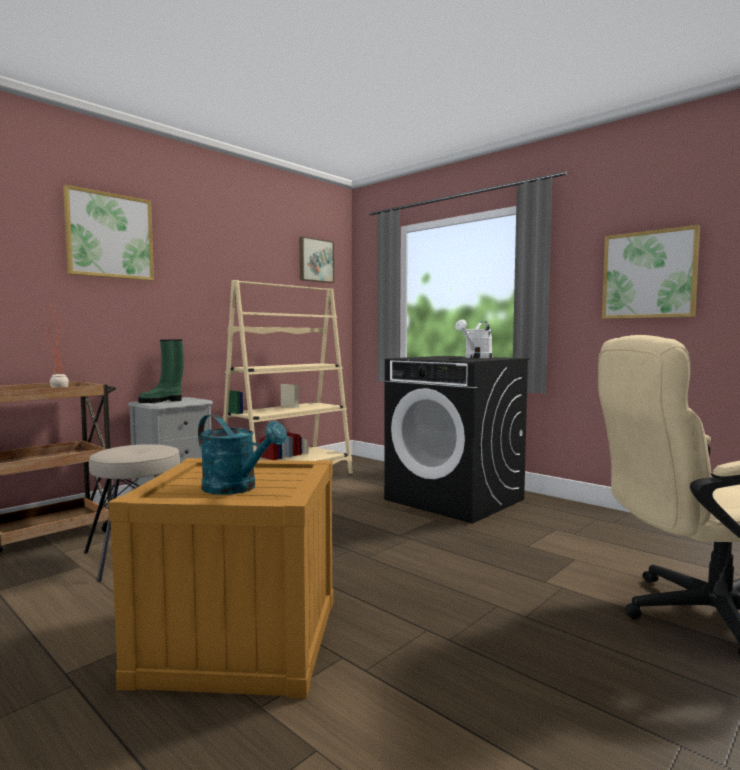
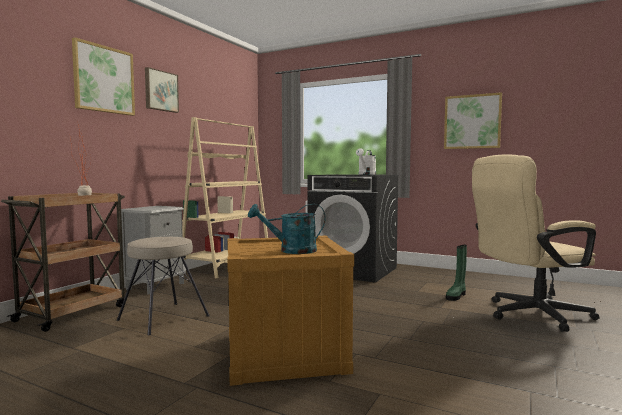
camera: 15 degrees left, 0 degrees up
(162, 401) = (145, 208): green boot -> green boot (456, 296)
(237, 489) = (291, 251): turquoise watering can -> turquoise watering can turned 150 degrees clockwise
(315, 260) = (236, 105): picture -> picture (160, 91)

